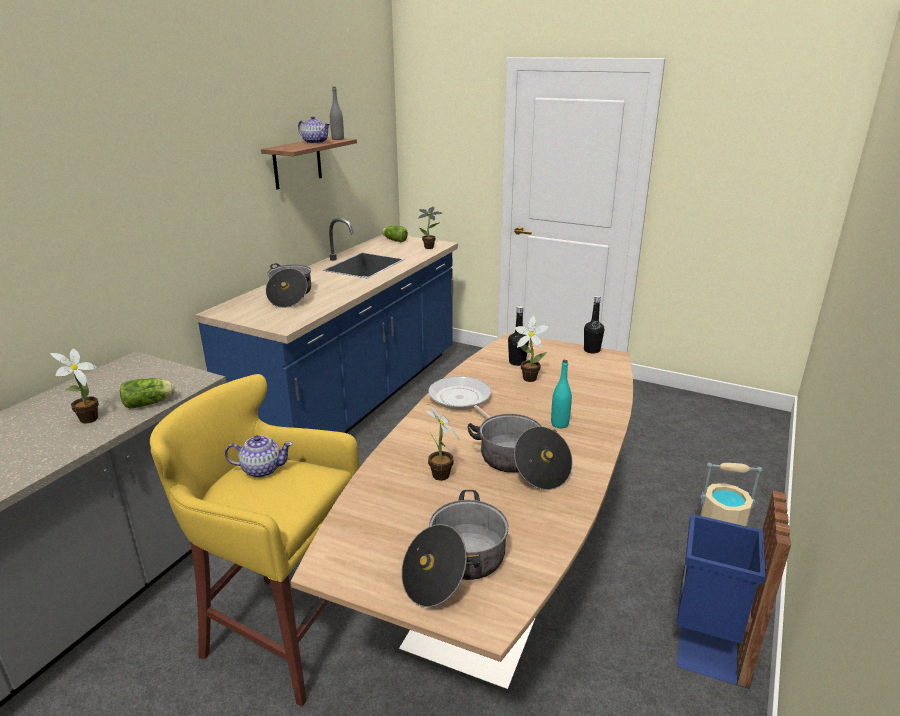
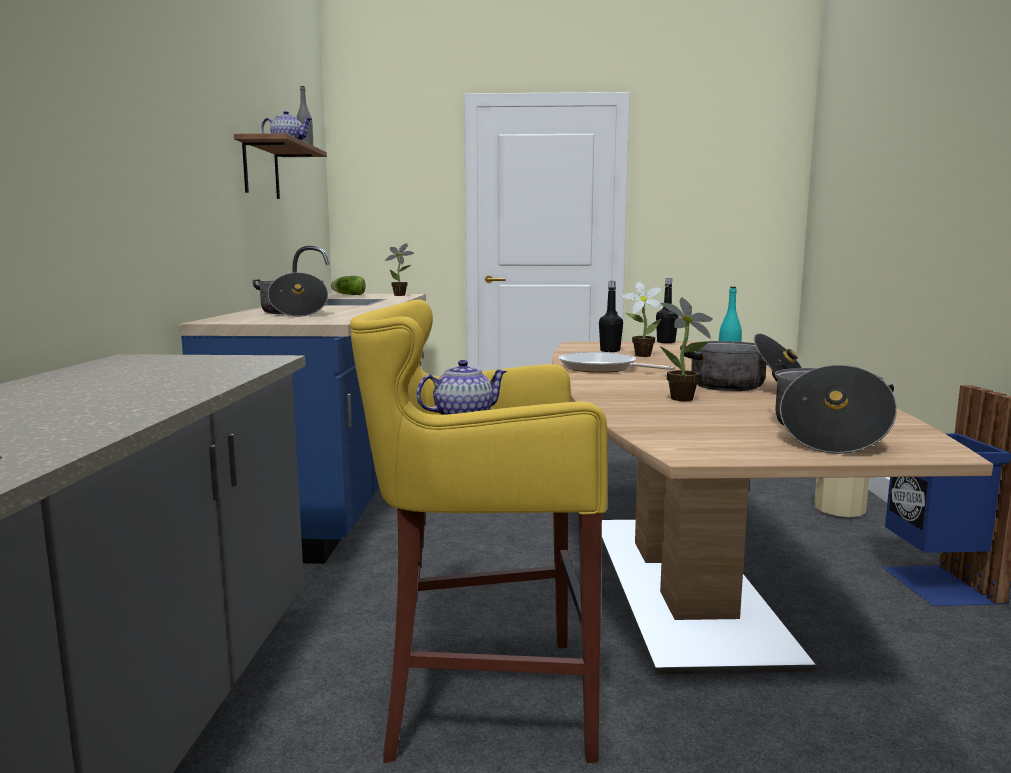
camera: 25 degrees left, 15 degrees down
(86, 420) = (148, 386): potted plant -> none
(150, 403) = (231, 372): lettuce -> none

